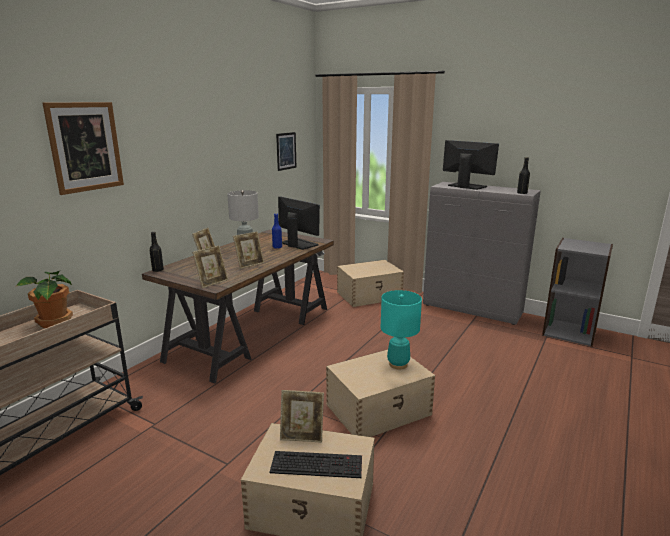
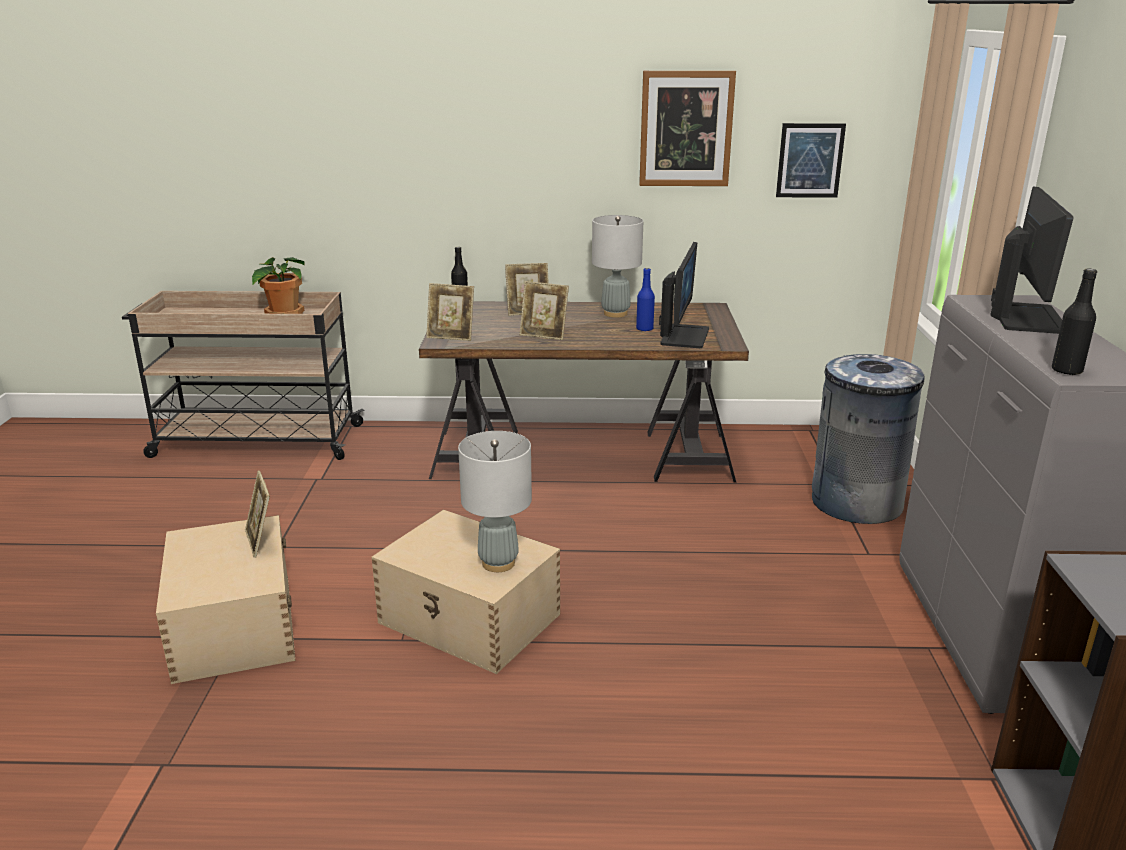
camera: 60 degrees right, 5 degrees up
(85, 147) = (381, 116): picture -> picture (686, 129)
(318, 464) = (210, 567): keyboard -> none
(370, 295) = (855, 502): beige storage box -> grey trash can
(398, 364) = (498, 563): turquoise table lamp -> grey table lamp

